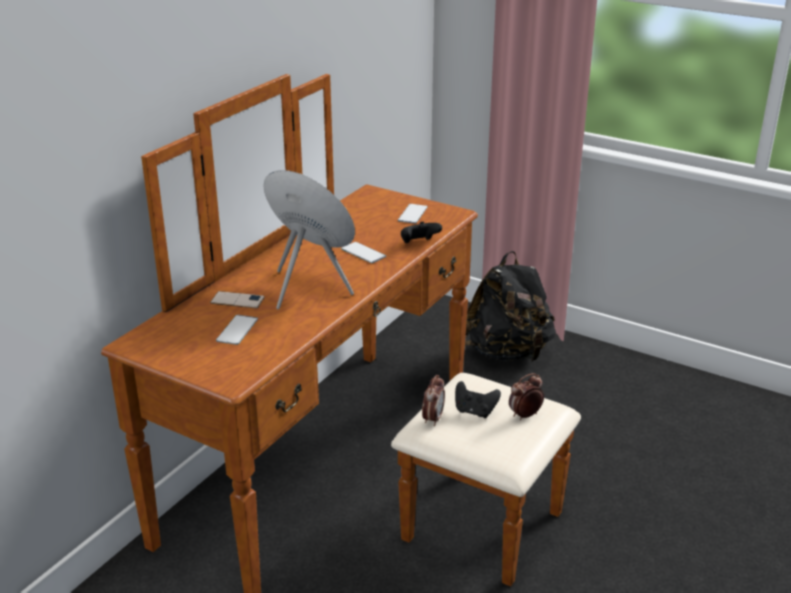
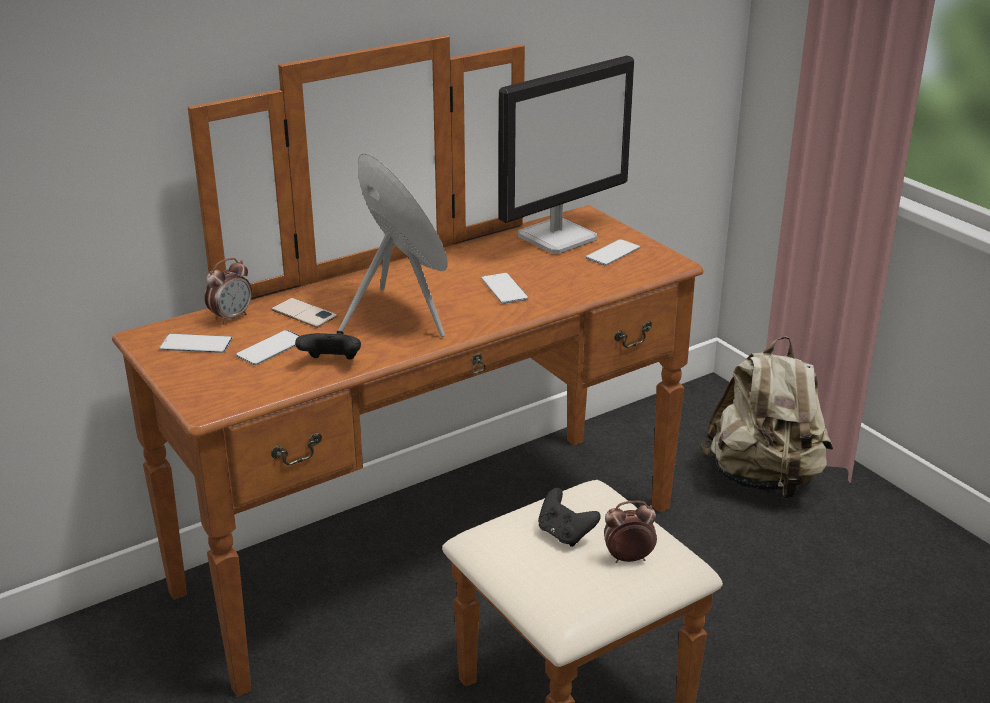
camera: 25 degrees right, 0 degrees up
(177, 340) = (196, 344): none -> phone
(366, 210) = (558, 237): none -> monitor
(419, 243) = (585, 292): black game controller -> black game controller (331, 363)
(433, 418) = (505, 528): alarm clock -> alarm clock (231, 317)
(507, 353) = (763, 479): black backpack -> beige backpack

